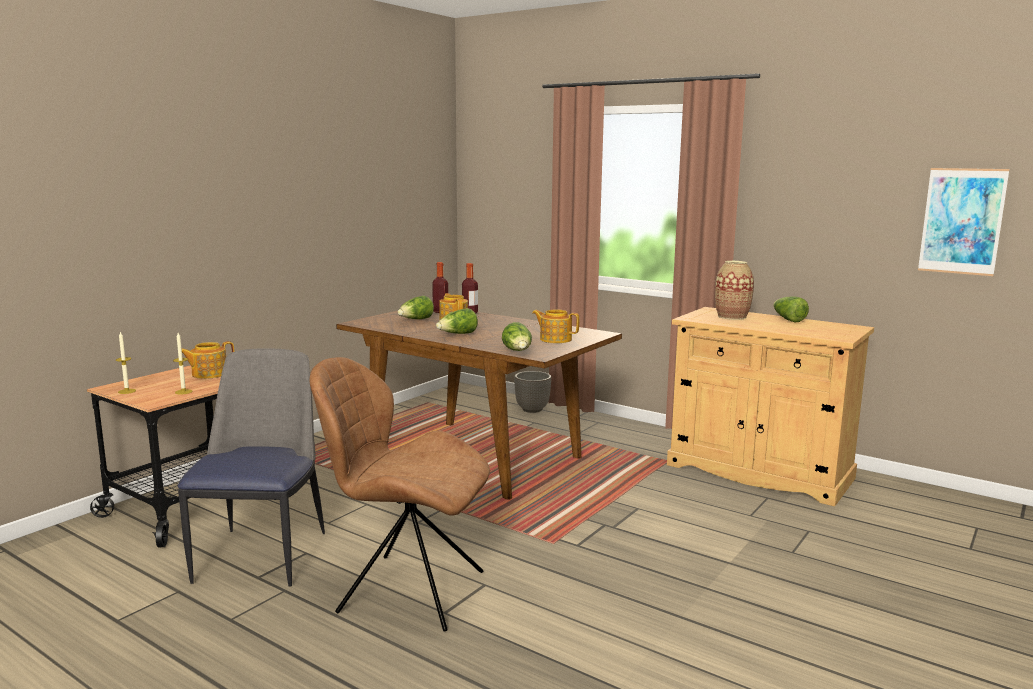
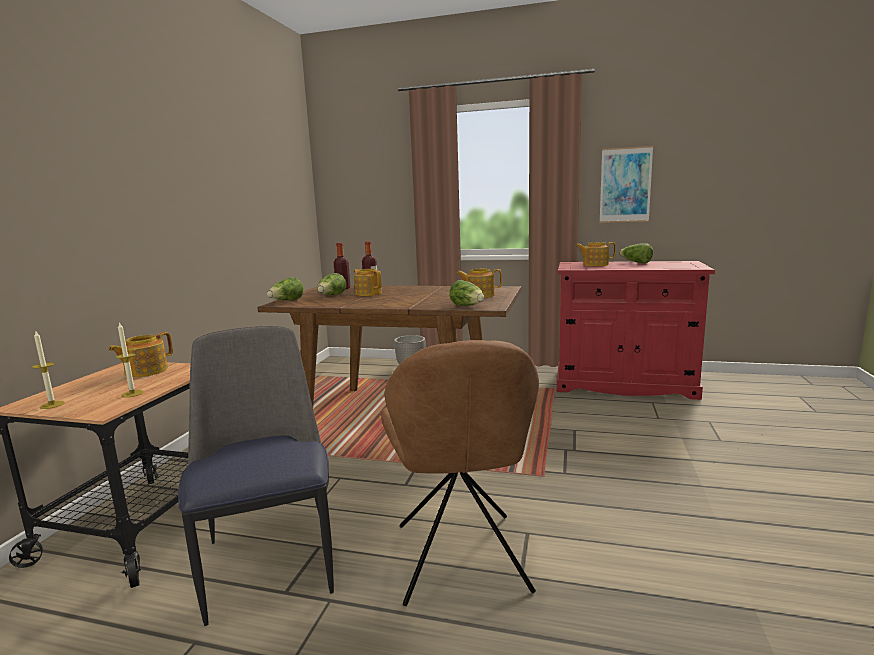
camera: 20 degrees left, 0 degrees up
(407, 590) = (461, 561): brown chair -> brown chair turned 90 degrees counterclockwise
(458, 334) = (390, 301): lettuce -> lettuce (287, 301)
(732, 316) = (595, 264): vase -> teapot
(758, 472) = (624, 385): beige cabinet -> red cabinet
(962, 221) = (751, 175): picture -> picture (625, 185)

